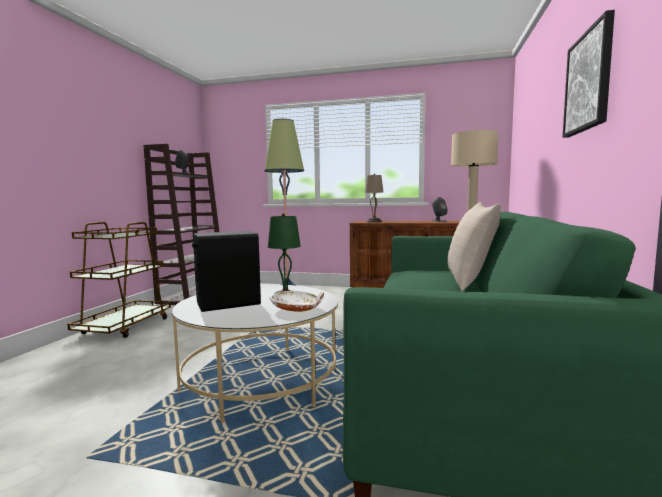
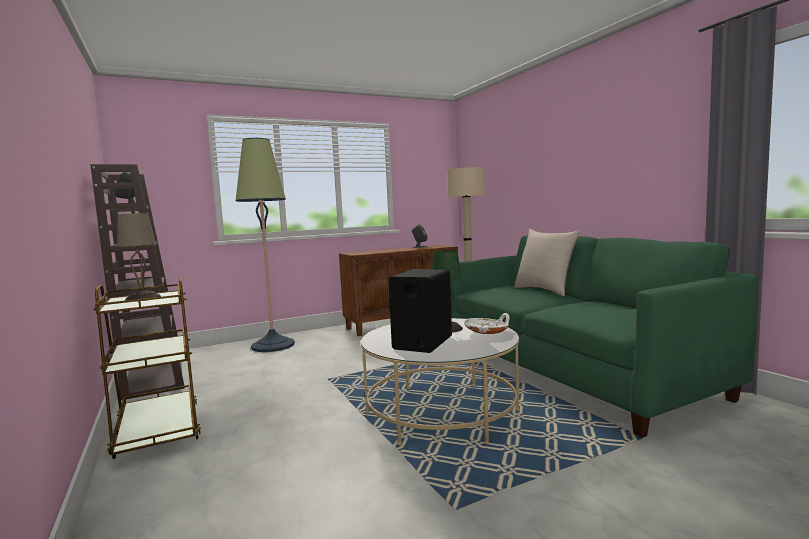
camera: 40 degrees left, 0 degrees up
(374, 221) = (368, 252): beige table lamp -> beige table lamp (143, 298)
(589, 81) = (592, 146): picture -> none

